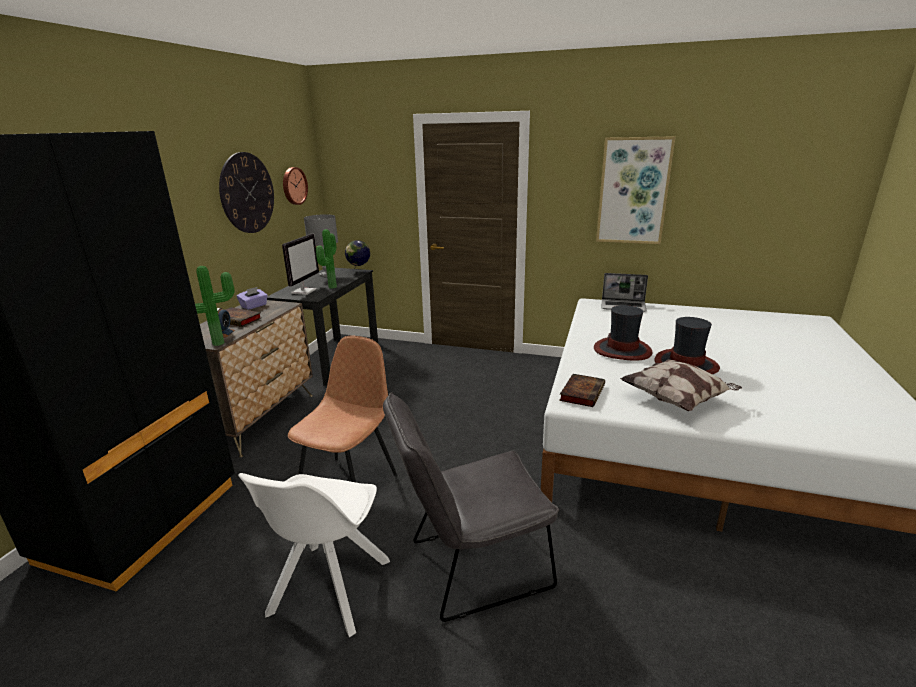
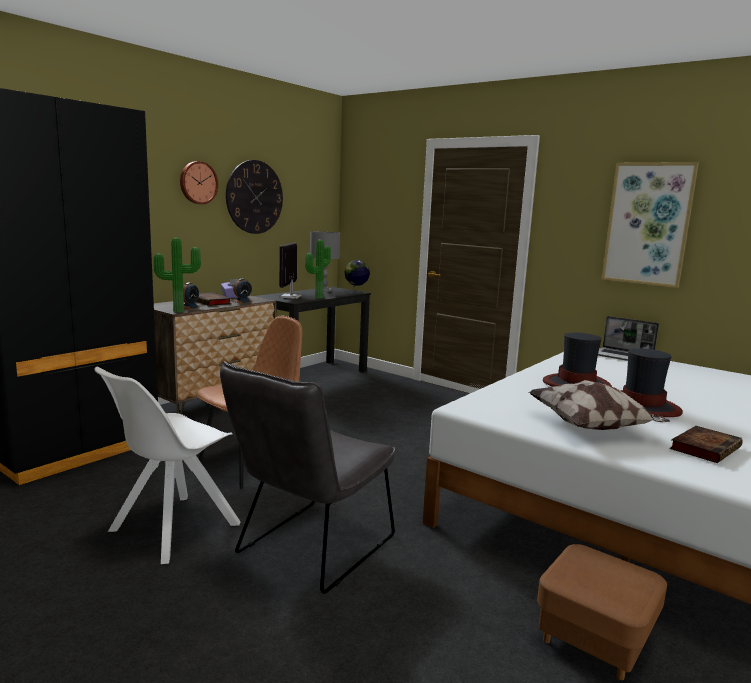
camera: 20 degrees right, 10 degrees down
(270, 312) = (242, 301): none -> alarm clock
(293, 186) = (307, 201): wall clock -> wall clock (198, 182)
(304, 291) = (290, 297): monitor -> monitor turned 150 degrees clockwise
(470, 567) = (309, 549): grey chair -> grey chair turned 60 degrees counterclockwise
(582, 392) = (488, 404): book -> book (705, 448)
(729, 575) = (594, 638): none -> brown ottoman

